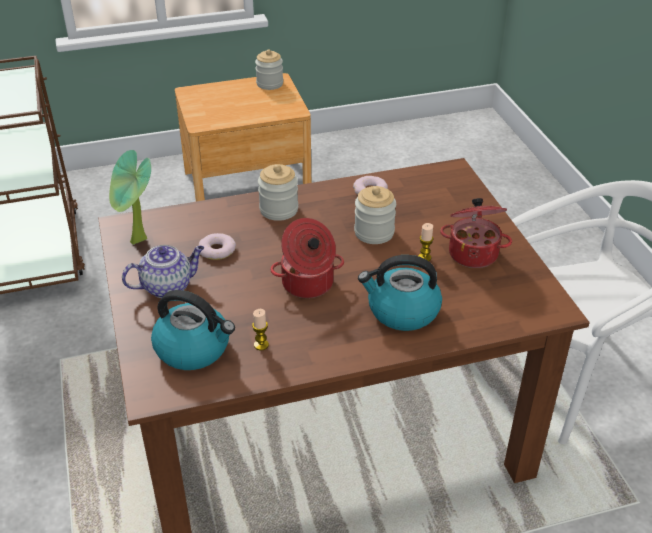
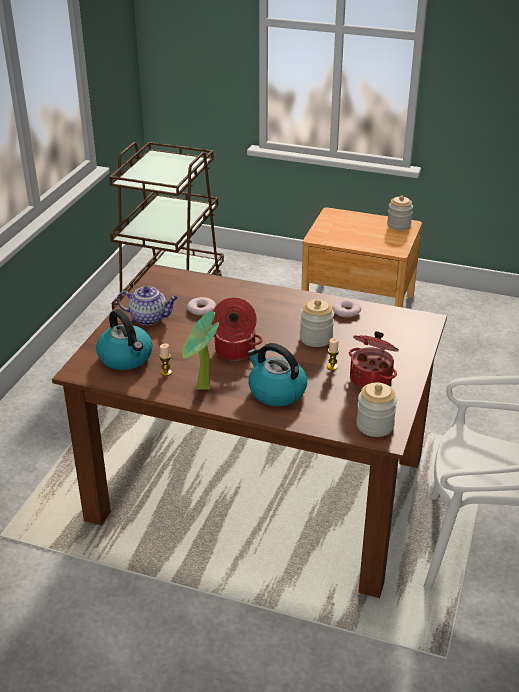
camera: 35 degrees right, 5 degrees down
(138, 242) = (160, 287): potted plant -> potted plant (201, 389)
(279, 210) = (268, 300): jar -> jar (375, 425)

